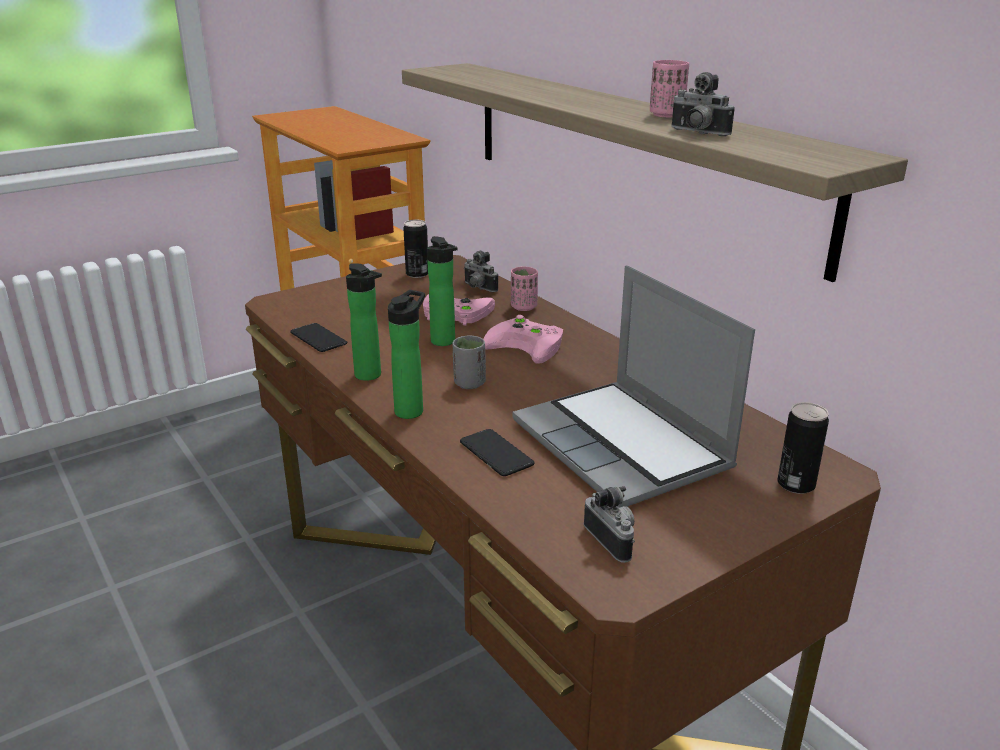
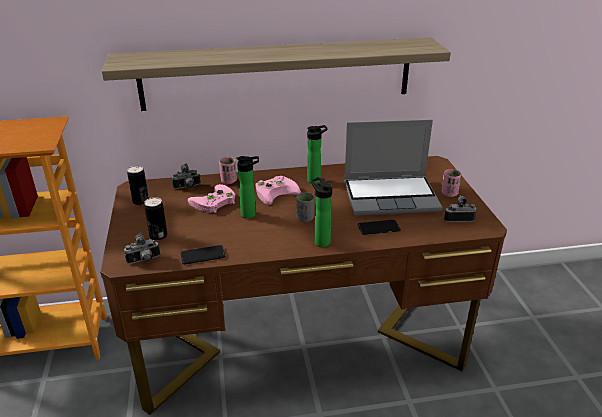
camera: 65 degrees left, 5 degrees up
(370, 376) = (271, 246): bottle -> bottle (316, 180)
(666, 115) = (324, 47): pink cup -> pink cup (449, 193)
(697, 133) = (366, 51): camera -> camera (144, 261)
(796, 484) = (438, 172): can -> can (158, 236)

